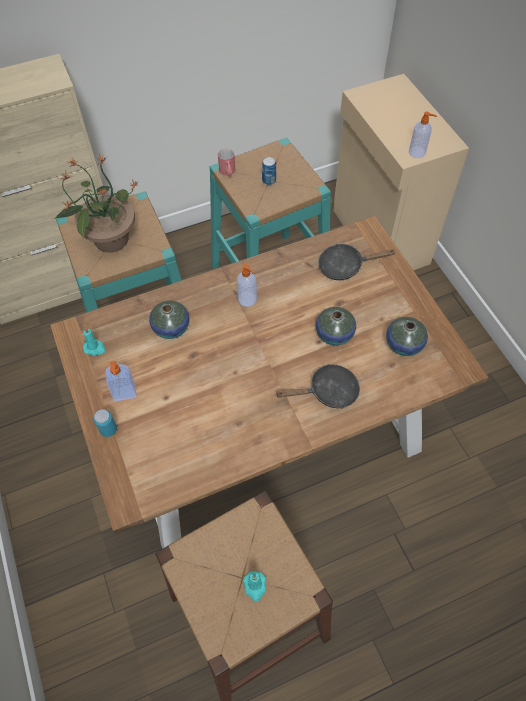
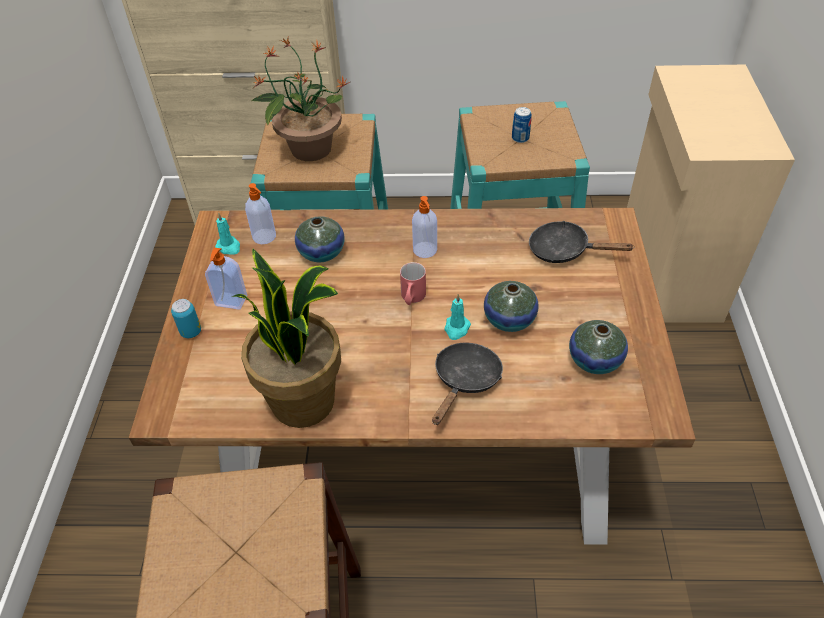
camera: 25 degrees right, 10 degrees down
(226, 450) = (304, 401): none -> potted plant
(228, 173) = (476, 119): red mug -> red mug (412, 298)
(255, 586) = (243, 568): turquoise candle -> turquoise candle (456, 328)
(328, 392) = (465, 380): black frying pan -> black frying pan turned 75 degrees counterclockwise
(417, 152) = (719, 148): soap dispenser -> soap dispenser (265, 237)

